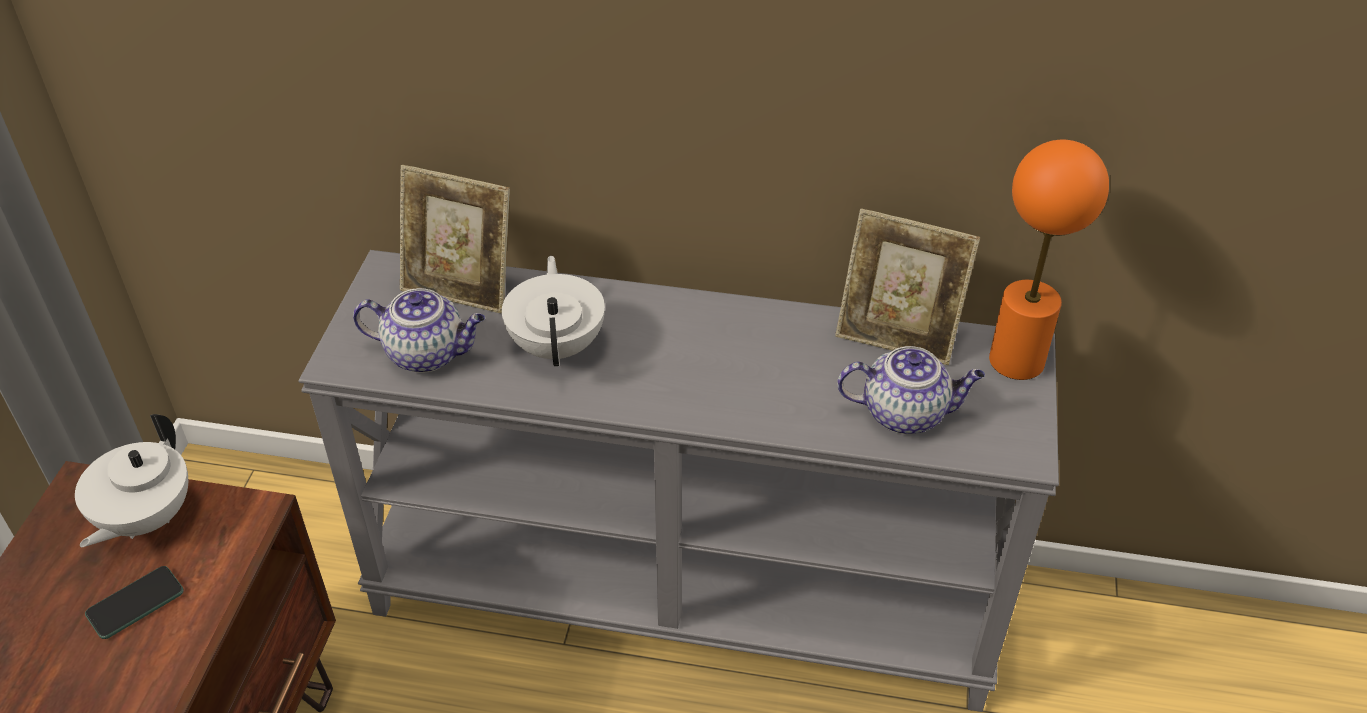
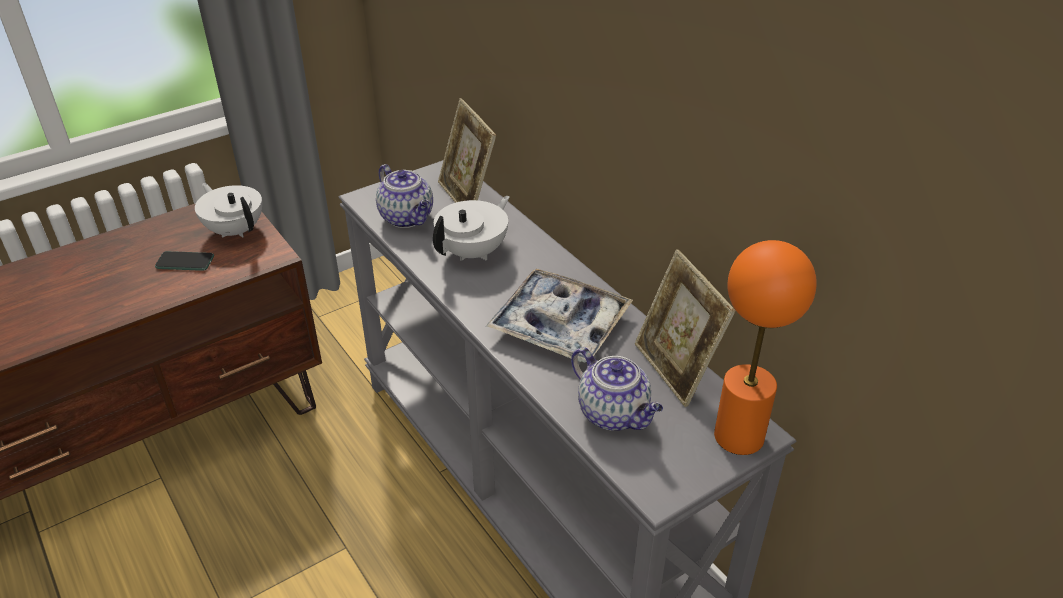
camera: 45 degrees right, 5 degrees down
(145, 518) = (235, 230): white teapot -> white teapot turned 75 degrees clockwise
(747, 364) = (559, 325): none -> tray

